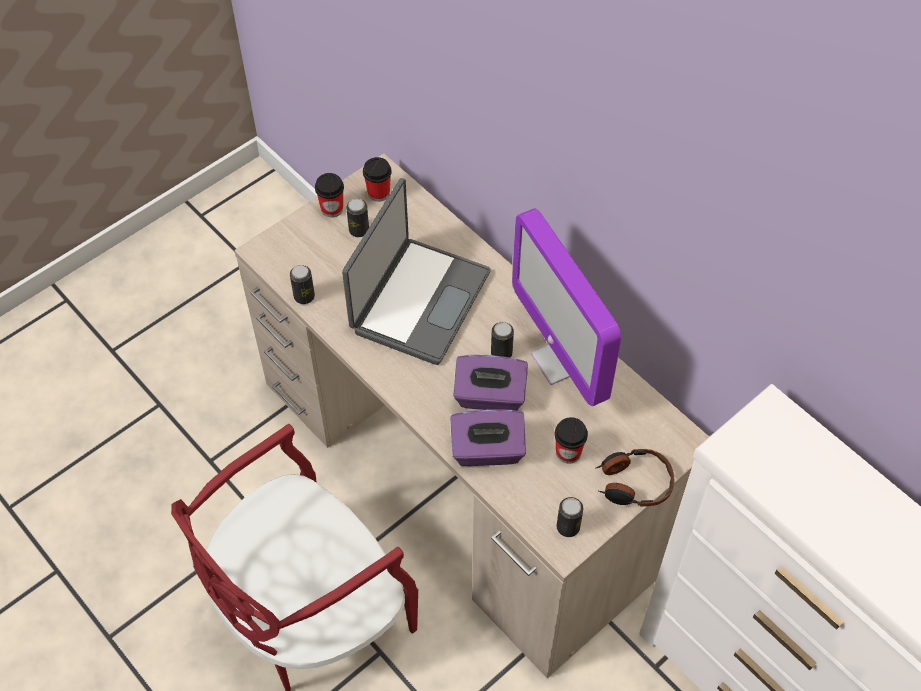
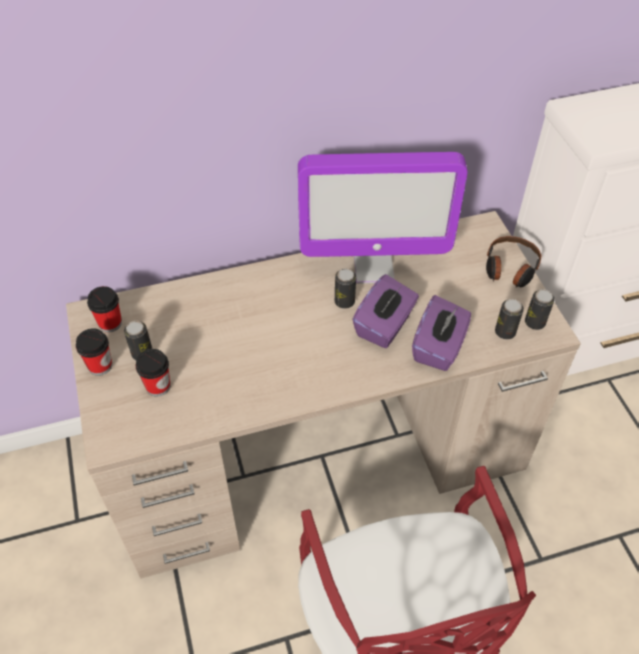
camera: 65 degrees left, 5 degrees down
(304, 296) = (190, 426): can -> can (505, 332)
(418, 301) = (253, 338): laptop -> none
(568, 452) = (464, 296): cup -> cup (158, 386)

